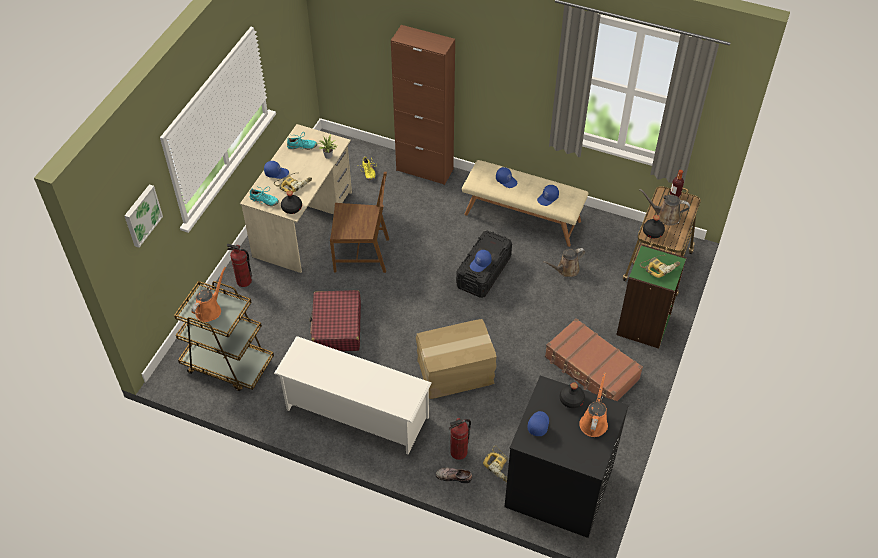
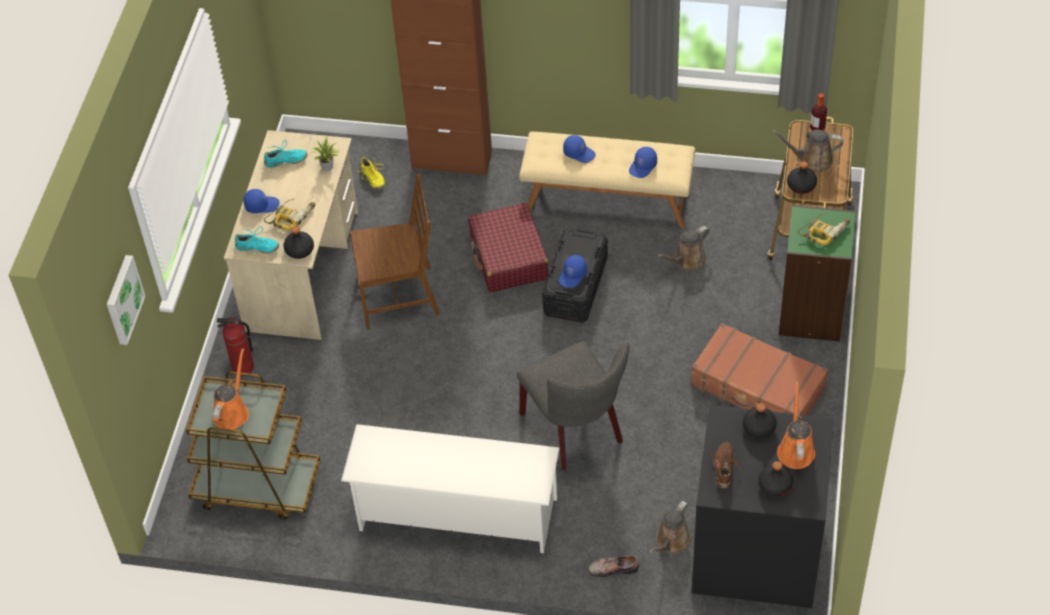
camera: 10 degrees left, 0 degrees up
(337, 327) = (394, 404): red suitcase -> red suitcase (508, 257)
(455, 373) = (576, 431): cardboard box -> grey chair
(458, 452) = (611, 536): fire extinguisher -> none
(500, 466) = (671, 542): power drill -> brown watering can
(538, 424) = (724, 468): blue cap -> brown shoe
(571, 445) = (774, 485): none -> black bottle

